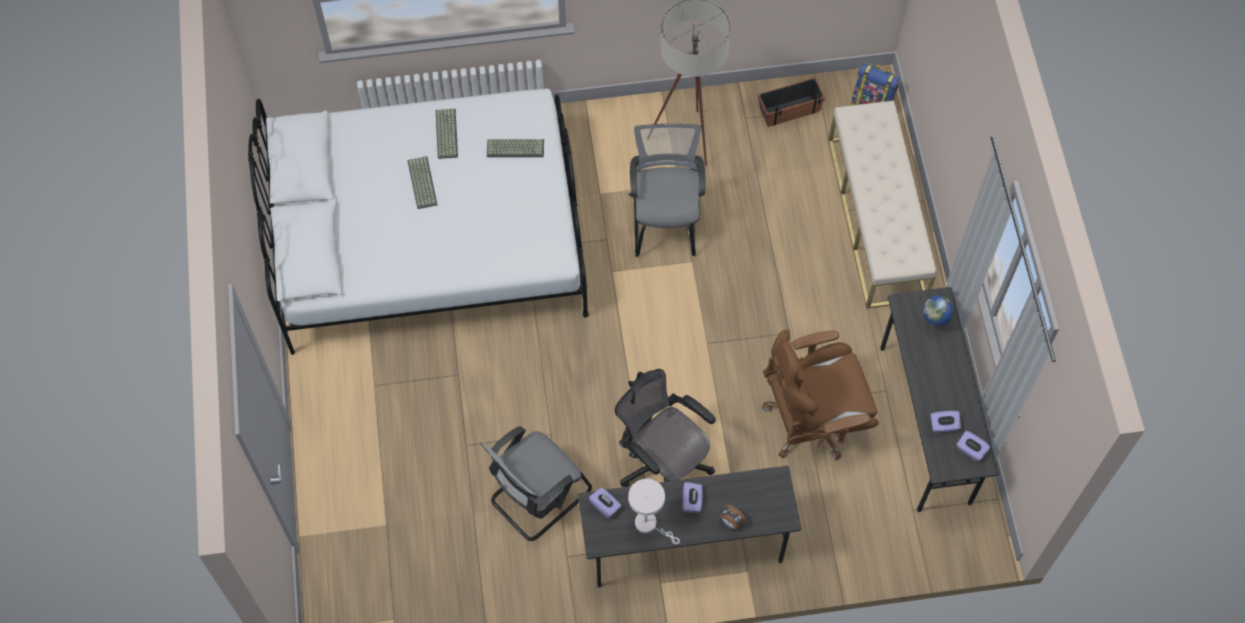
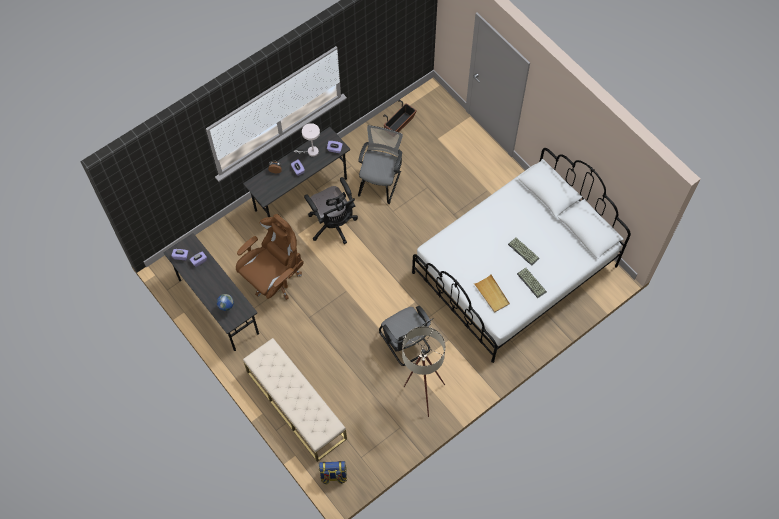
camera: 150 degrees right, 0 degrees up
(516, 147) = (492, 294): keyboard -> beige tray
(662, 464) = (333, 224): office chair -> office chair turned 45 degrees clockwise
(789, 110) = (378, 446): planter -> planter (399, 124)

